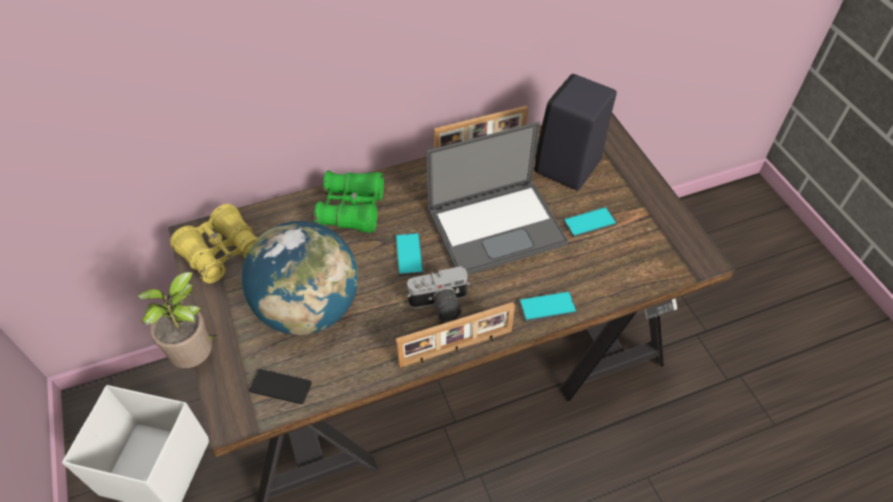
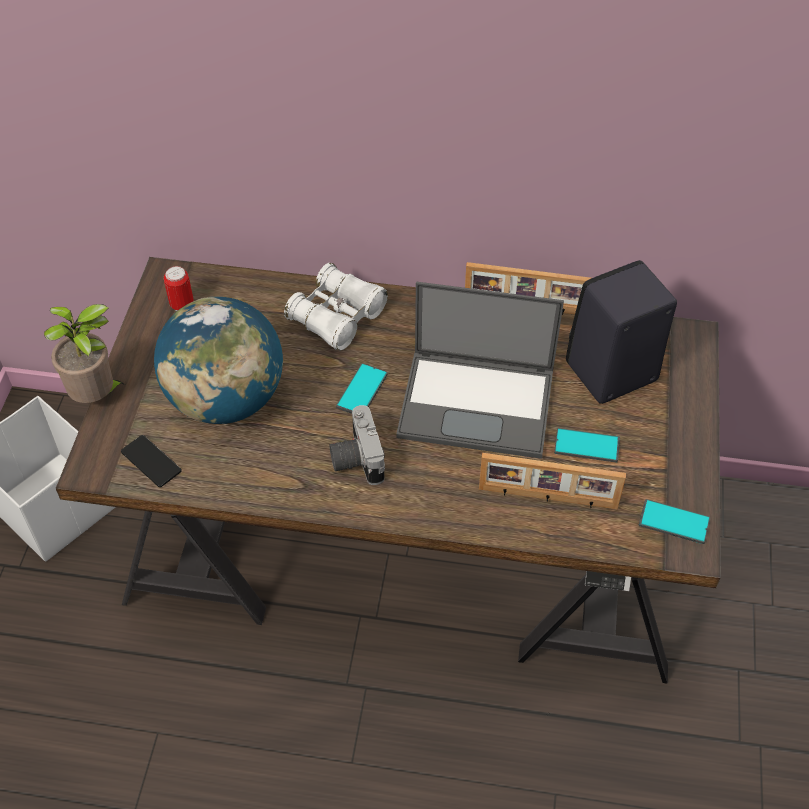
camera: 30 degrees right, 0 degrees up
(222, 252) = (182, 305): yellow binoculars -> can
(352, 209) = (337, 317): green binoculars -> white binoculars
(440, 306) = (355, 458): camera -> camera turned 60 degrees clockwise
(456, 349) = (341, 508): picture frame -> picture frame (547, 498)
(547, 307) = (467, 513): phone -> phone (674, 522)

